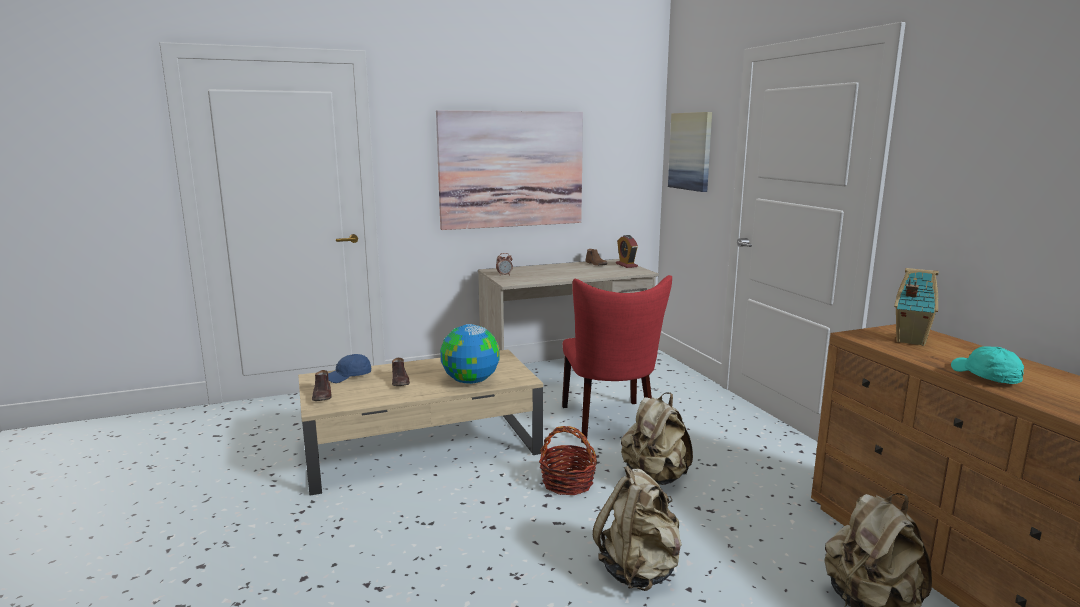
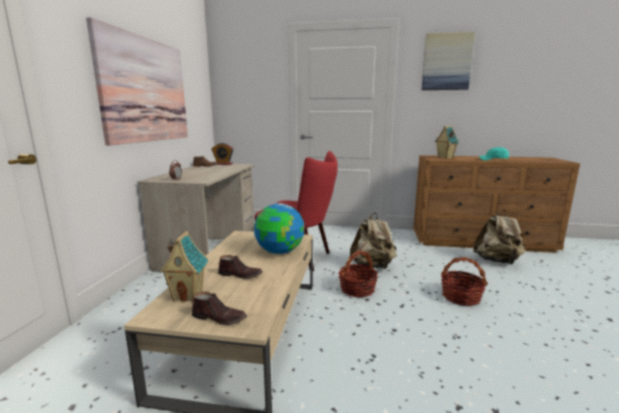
camera: 60 degrees left, 0 degrees up
(349, 377) = (188, 295): blue cap -> toy house
(639, 570) = (460, 297): beige backpack -> basket
(691, 151) = (243, 87): picture -> picture (446, 62)

